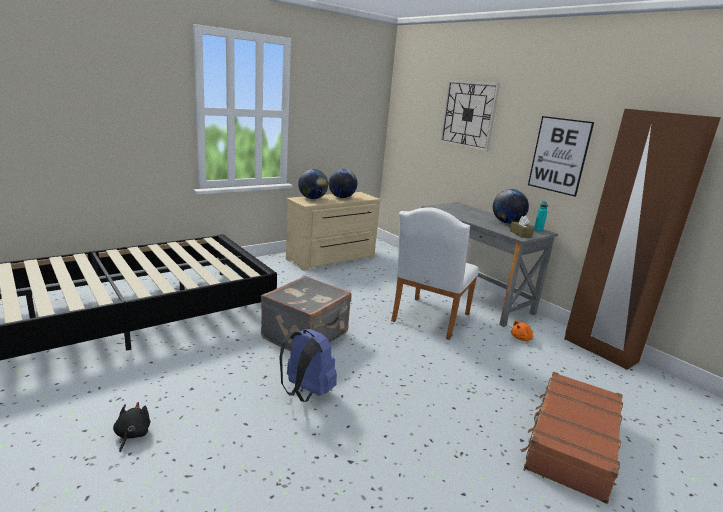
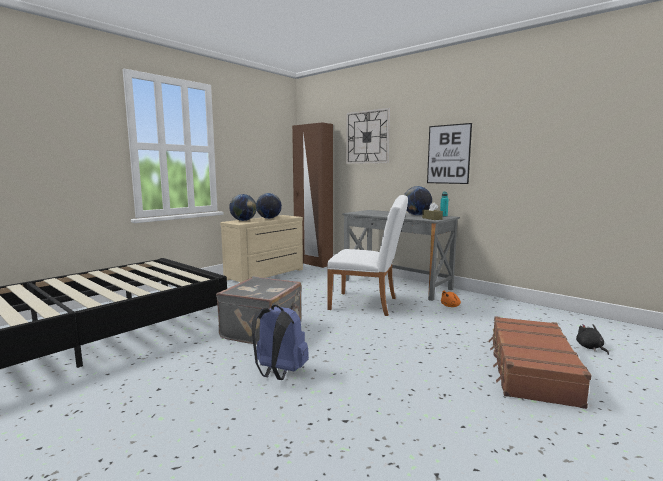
camera: 10 degrees left, 10 degrees down
(131, 435) = (99, 442): black plush toy -> black plush toy (590, 347)
(428, 319) = (368, 304): white chair -> white chair turned 90 degrees counterclockwise
(599, 350) = (514, 305): brown wardrobe -> brown wardrobe (313, 263)

